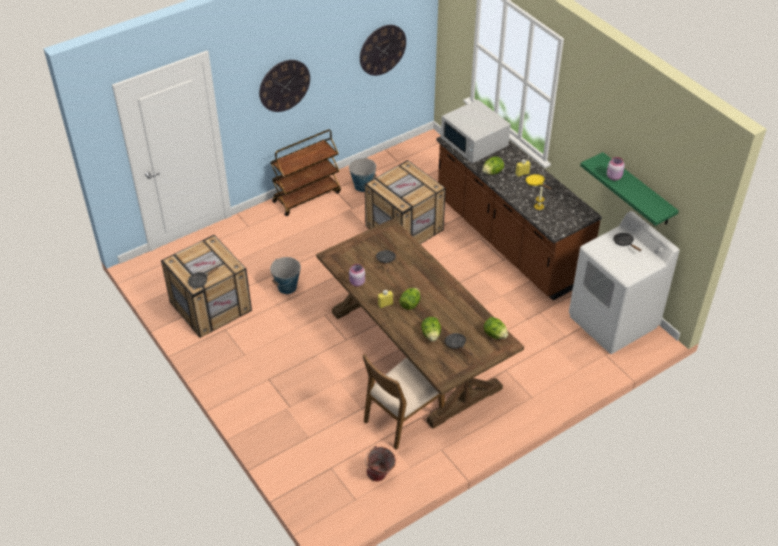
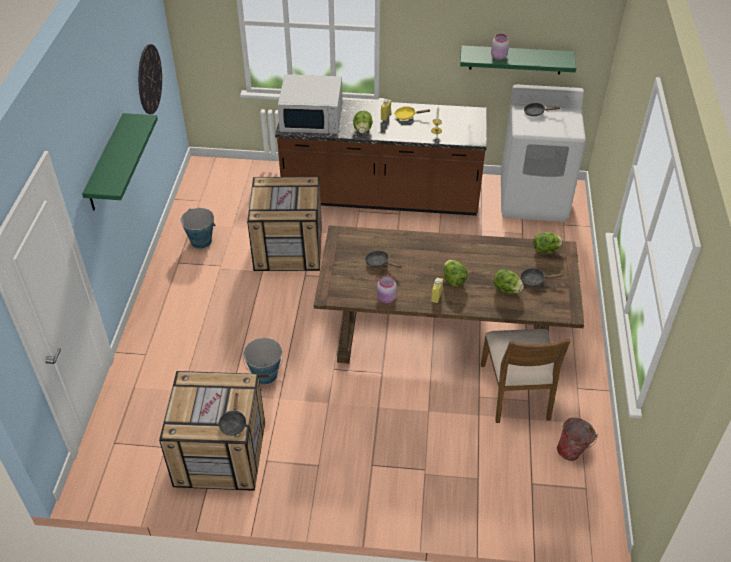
camera: 50 degrees left, 0 degrees up
(284, 85) = (106, 163): wall clock -> green shelf
(307, 196) = (163, 286): brown cart -> none

